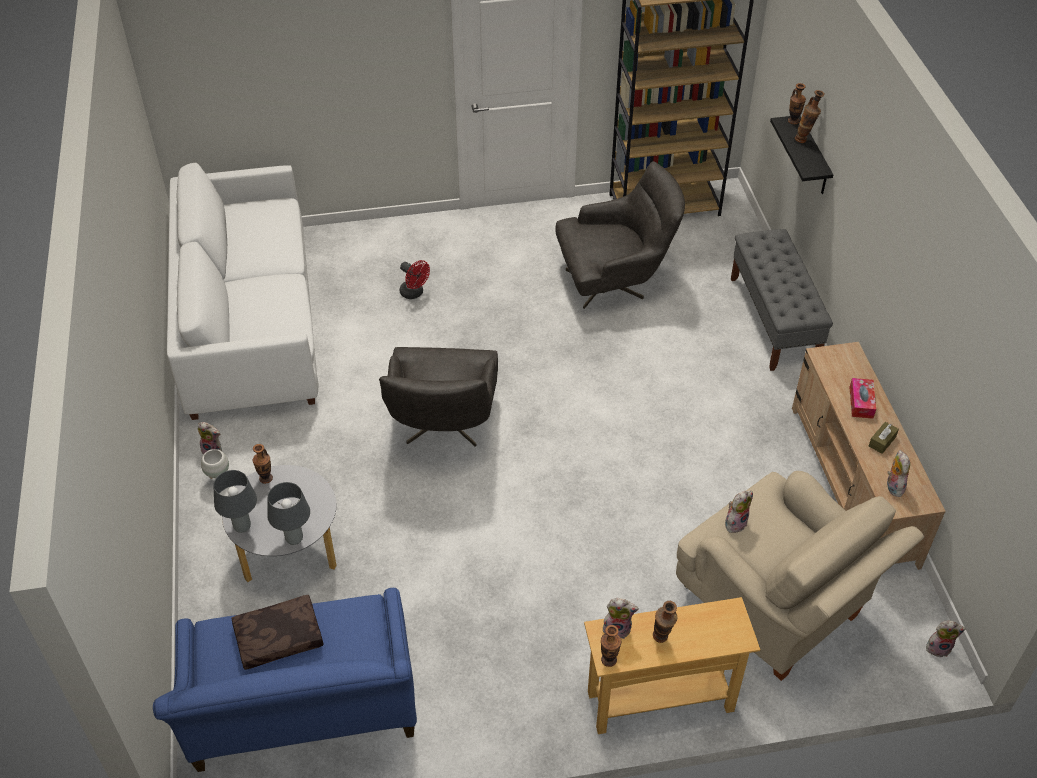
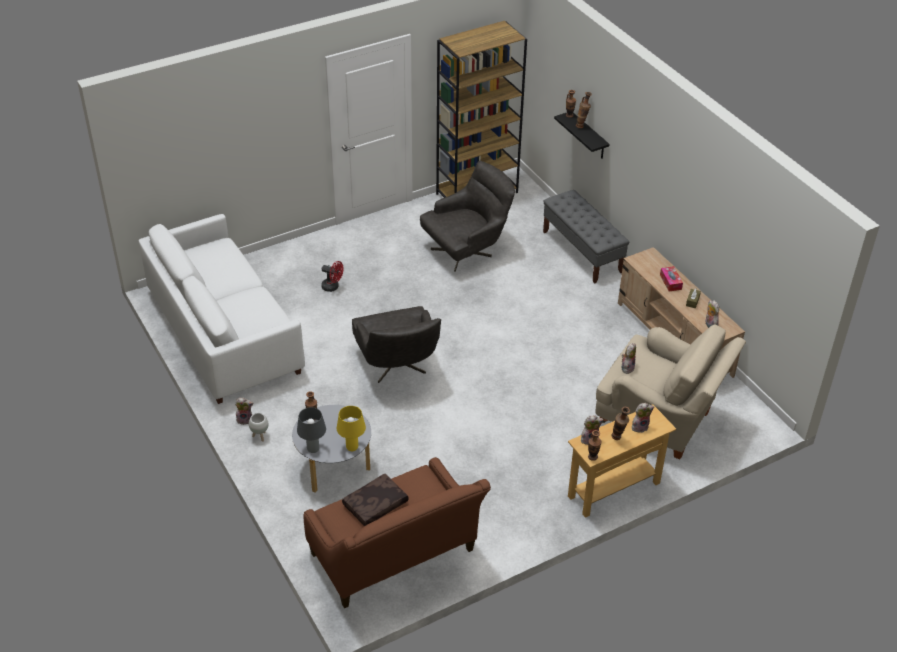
camera: 20 degrees left, 5 degrees down
(294, 538) = (352, 447): grey table lamp -> yellow table lamp
(304, 716) = (396, 558): blue sofa -> brown sofa
(939, 647) = (762, 417): plush toy -> plush toy (640, 426)

